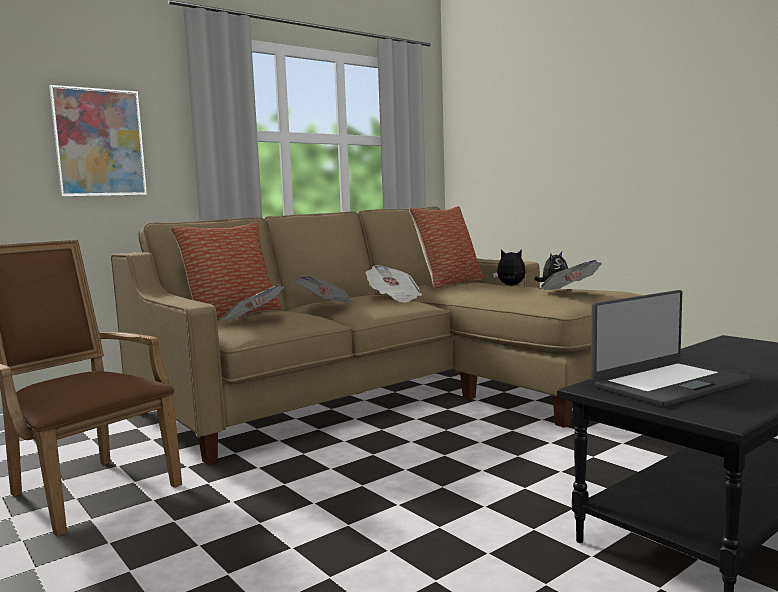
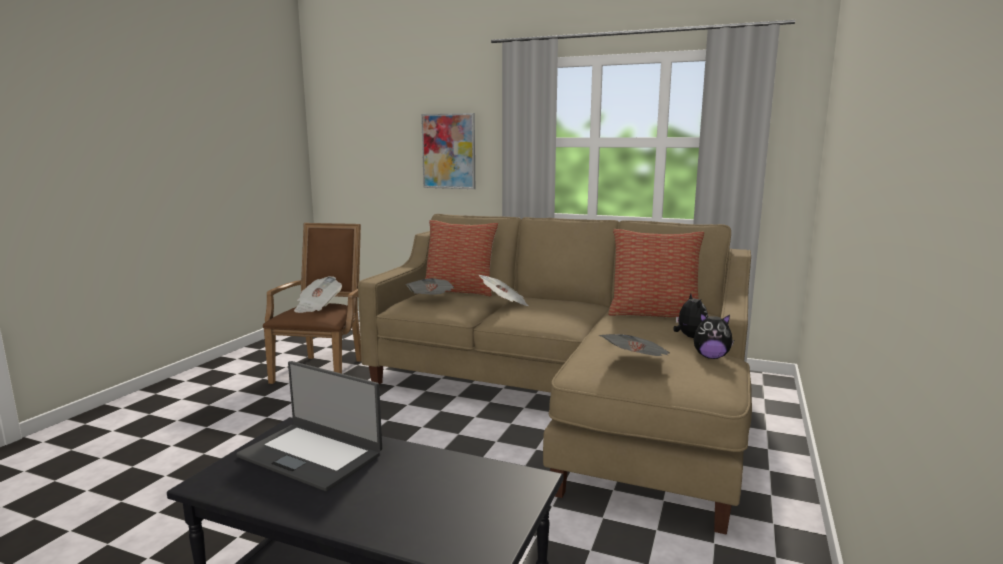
camera: 60 degrees right, 5 degrees up
(394, 299) = (564, 313): newspaper -> newspaper (317, 307)

